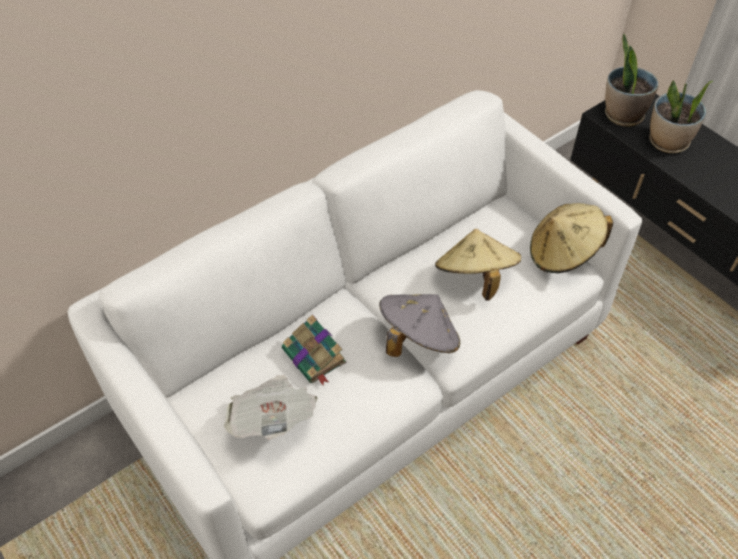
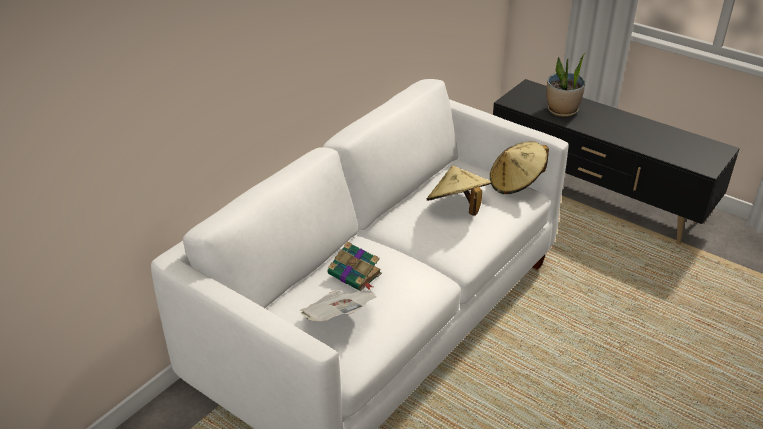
camera: 15 degrees left, 15 degrees down
(417, 339) = (430, 251): grey hat -> none
(622, 115) = (523, 99): potted plant -> none

